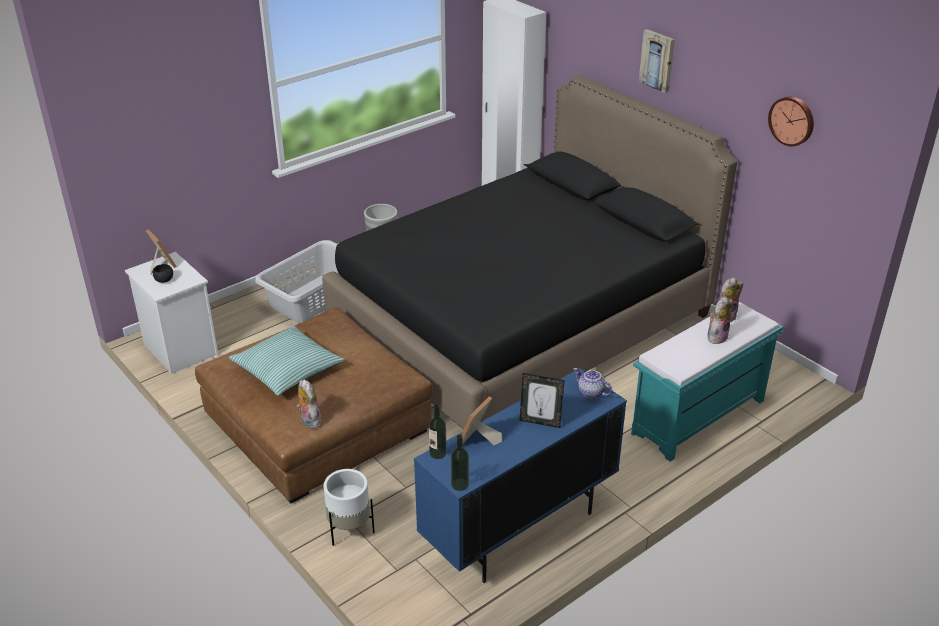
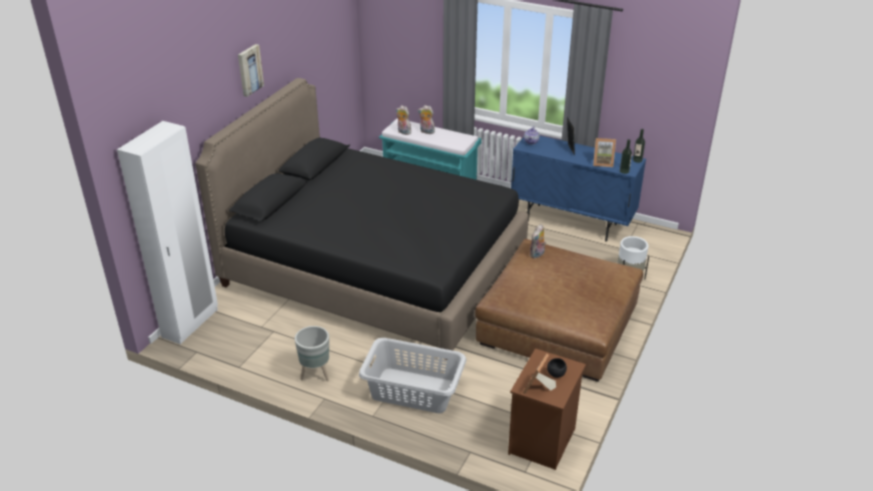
camera: 115 degrees left, 0 degrees up
(179, 349) = (542, 442): white nightstand -> brown nightstand
(287, 369) = (573, 292): pillow -> none
(309, 420) = (608, 266): plush toy -> plush toy (537, 255)
(792, 120) = (320, 30): wall clock -> none

